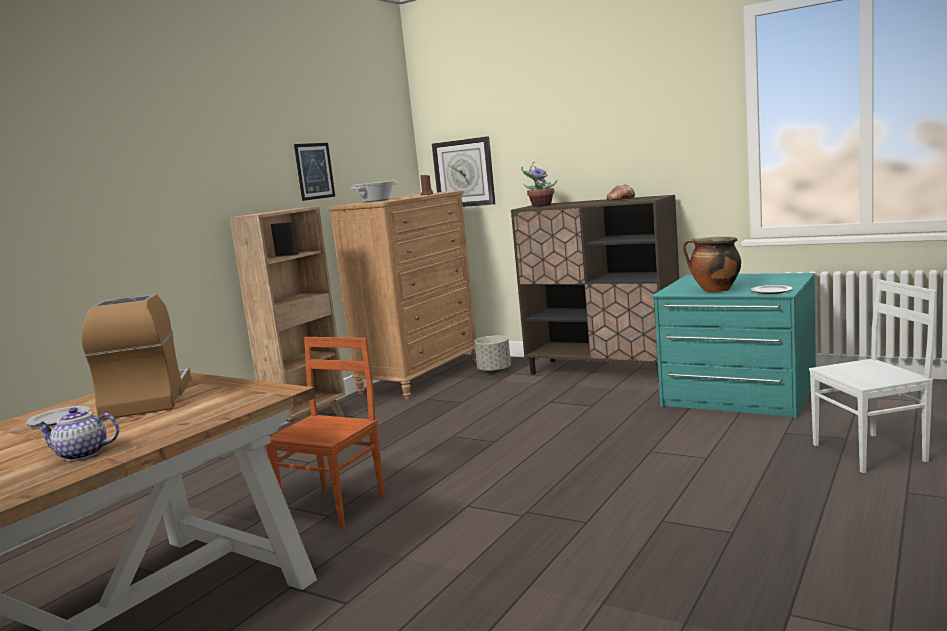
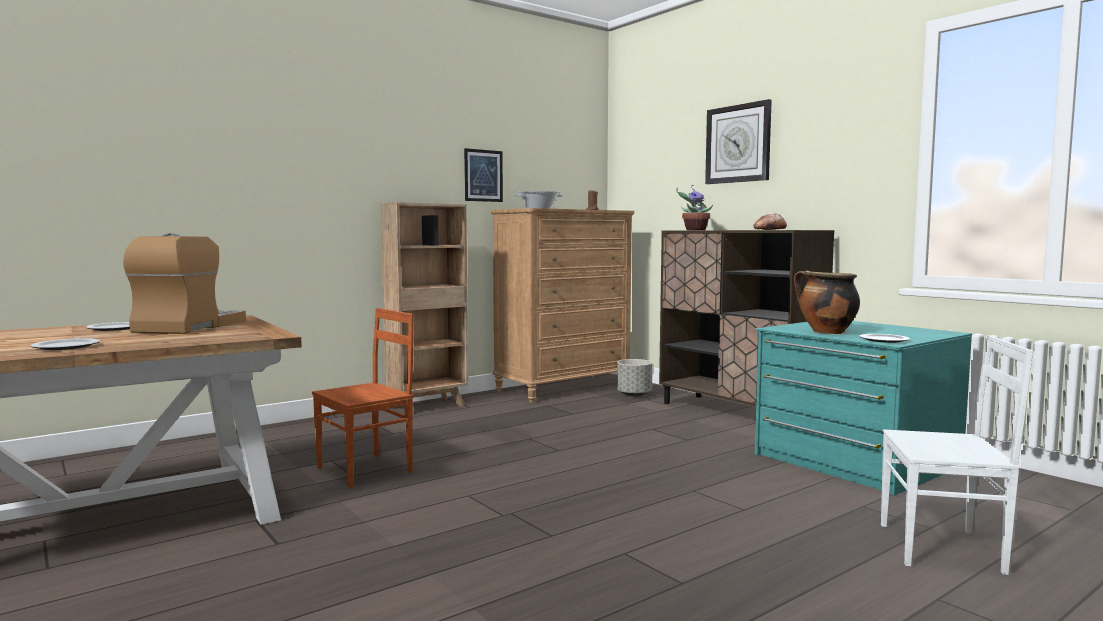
camera: 20 degrees right, 5 degrees down
(81, 455) = (65, 347): teapot -> plate
(464, 173) = (643, 195): wall clock -> wall clock (738, 144)

